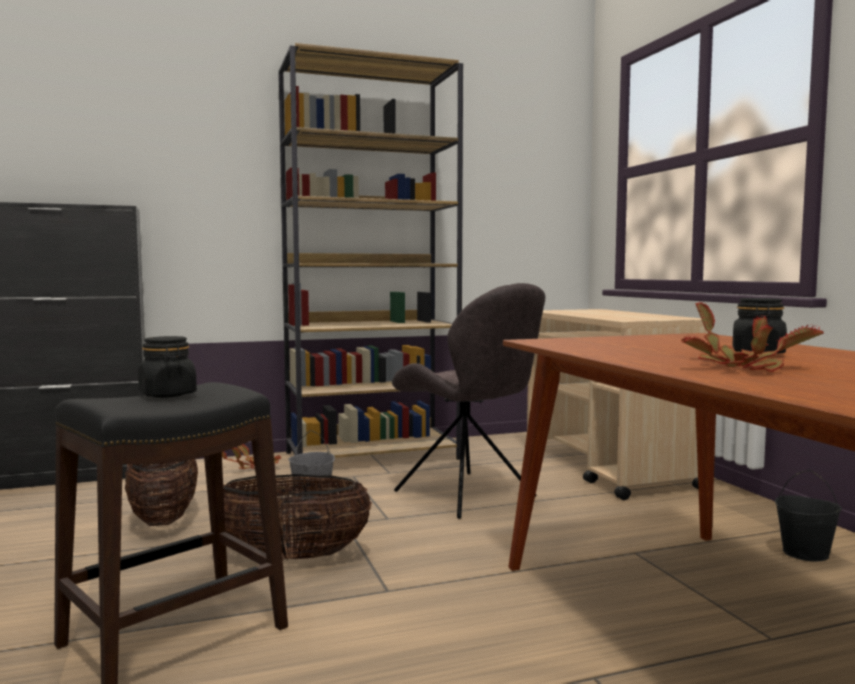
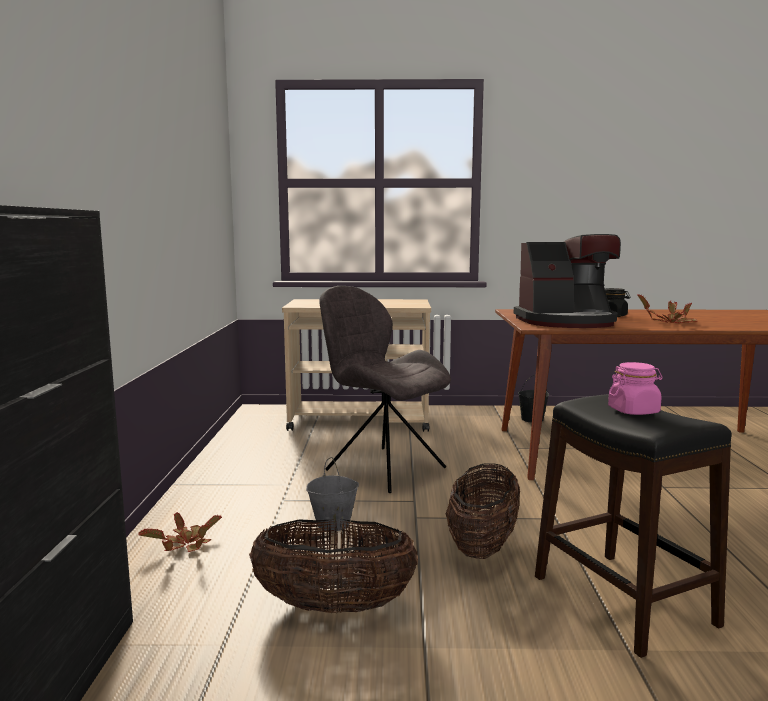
camera: 70 degrees left, 5 degrees up
(168, 395) = (633, 411): black jar -> pink jar
(373, 455) = (222, 483): brown bookcase -> none
(467, 496) = (382, 468): grey chair -> grey chair turned 120 degrees counterclockwise
(618, 345) = (567, 322): none -> coffee machine

